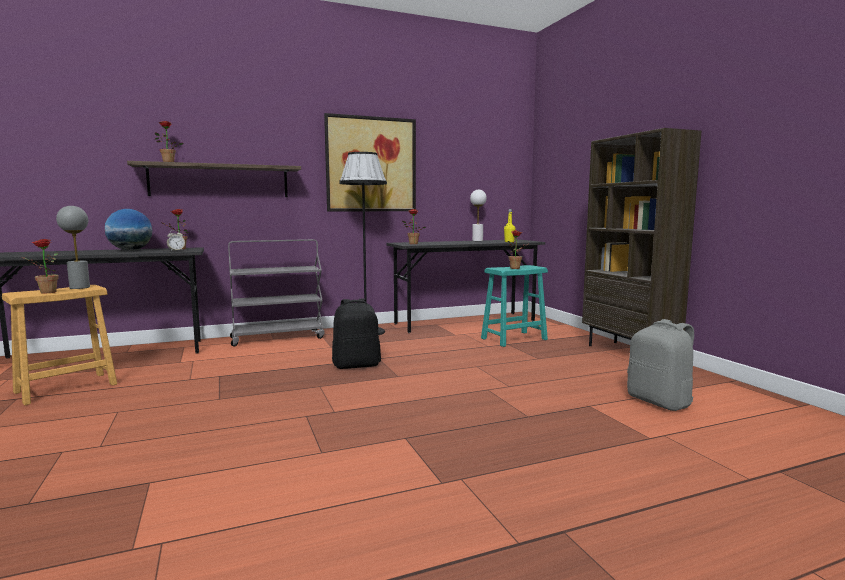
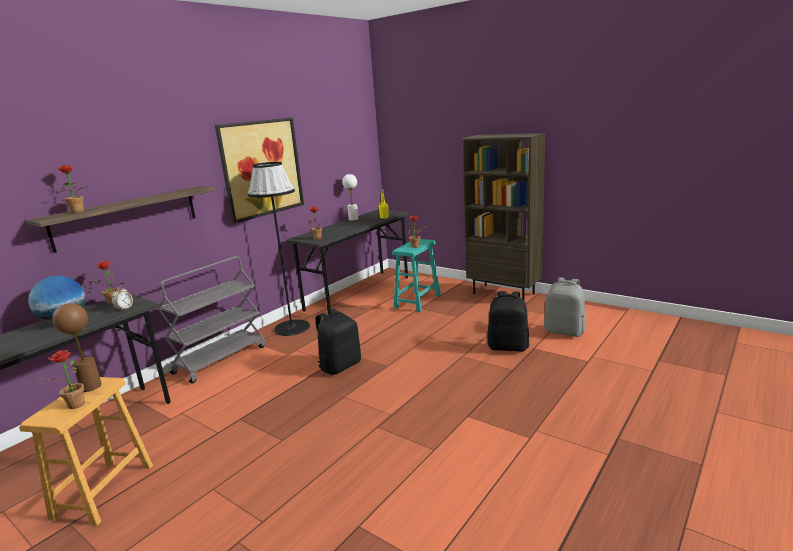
camera: 30 degrees left, 10 degrees up
(79, 287) = (90, 386): grey table lamp -> brown table lamp
(557, 396) = (508, 347): none -> black backpack

